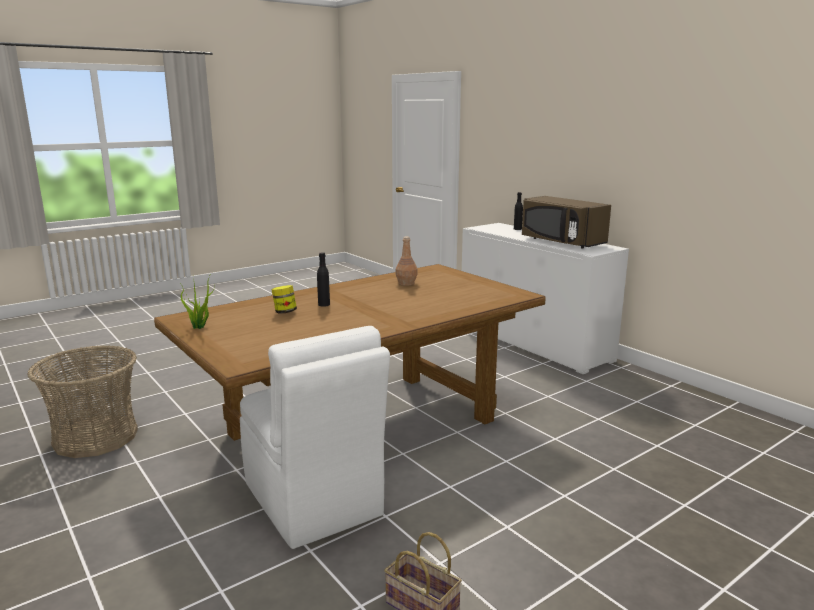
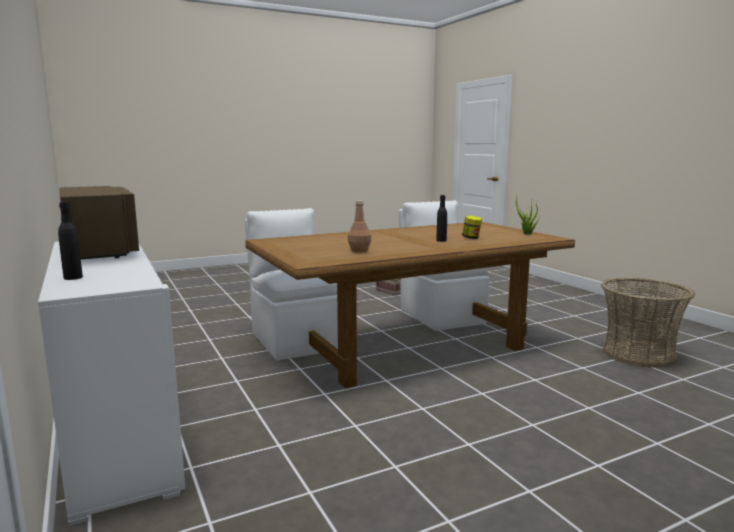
camera: 170 degrees left, 5 degrees down
(500, 426) = (294, 340): none -> white chair

